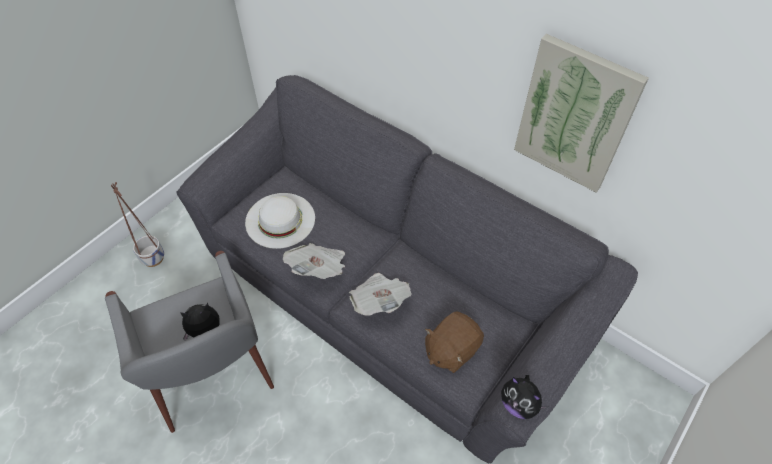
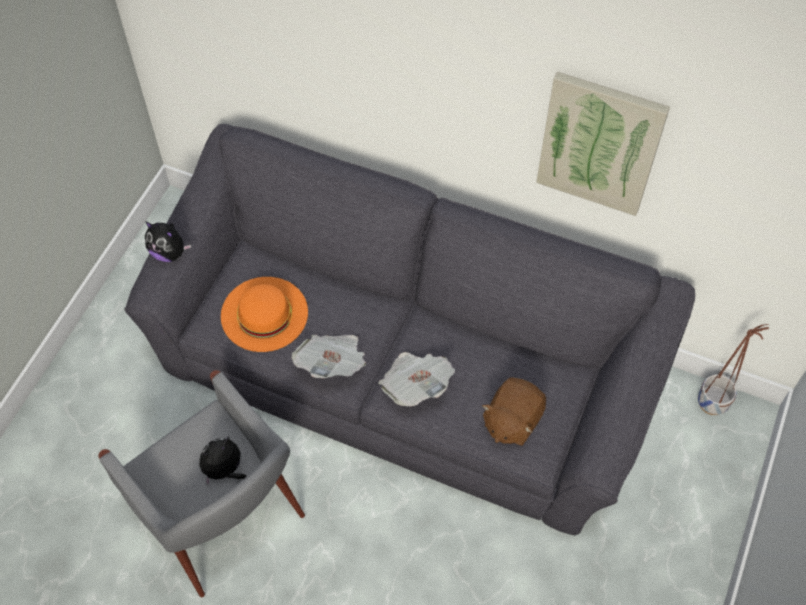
camera: 15 degrees left, 5 degrees up
(153, 258) = (91, 395): planter -> planter (712, 402)
(280, 220) = (264, 313): white hat -> orange hat
(519, 404) = (601, 461): plush toy -> plush toy (169, 253)

